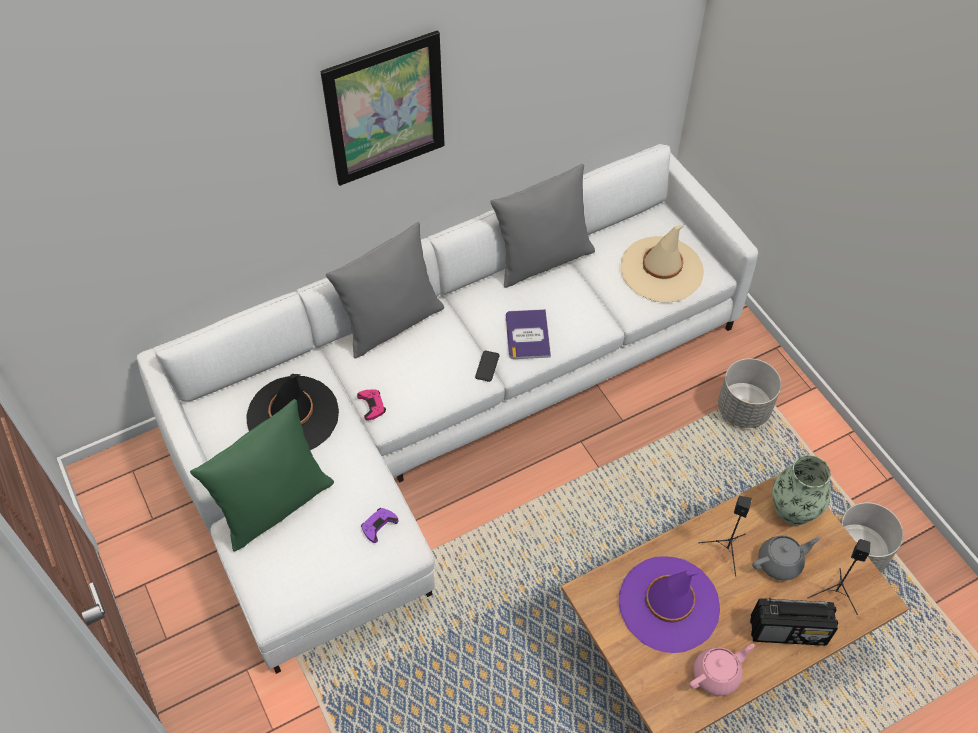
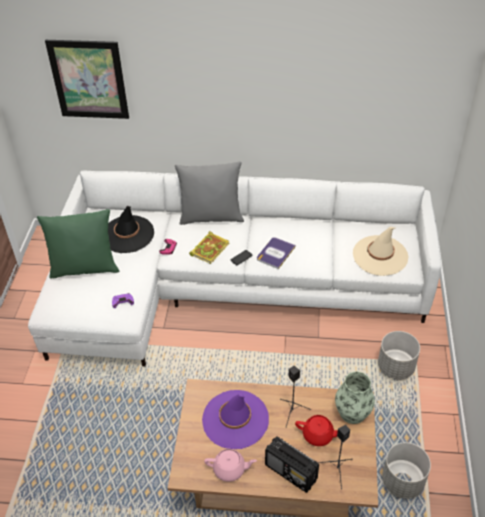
camera: 35 degrees right, 10 degrees down
(385, 109) = (239, 86): picture -> picture (89, 79)
(432, 375) = (210, 248): none -> book
(542, 260) = (316, 222): grey pillow -> none
(780, 562) = (318, 435): grey teapot -> red teapot

